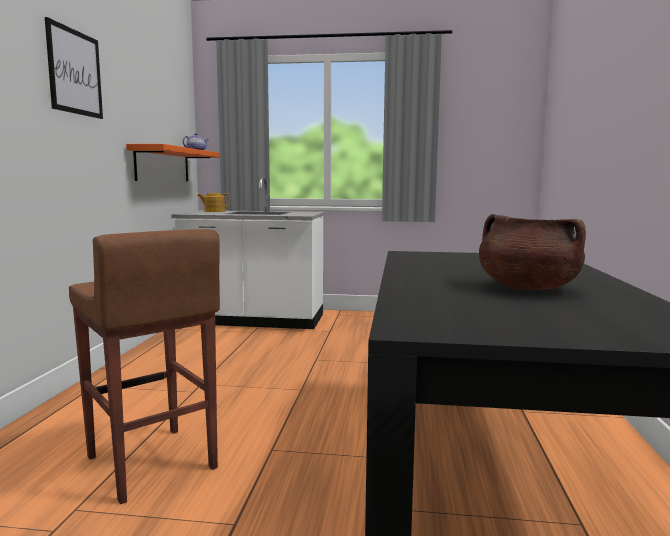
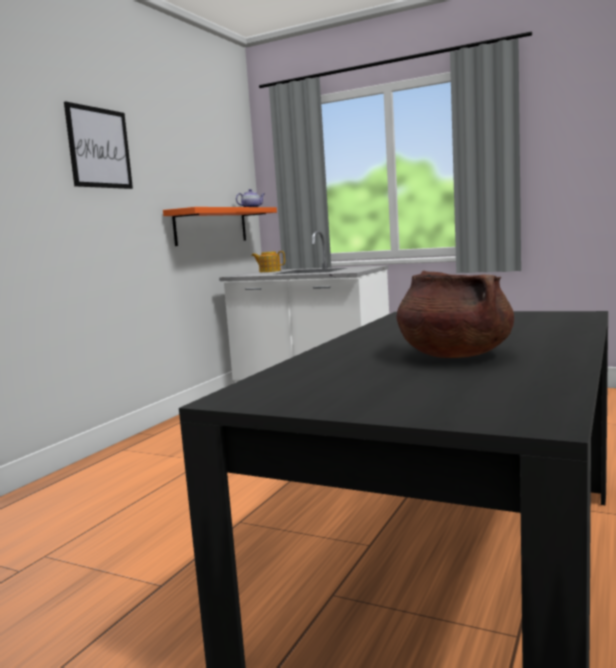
camera: 20 degrees right, 0 degrees up
(150, 463) = (125, 524): brown stool -> none

